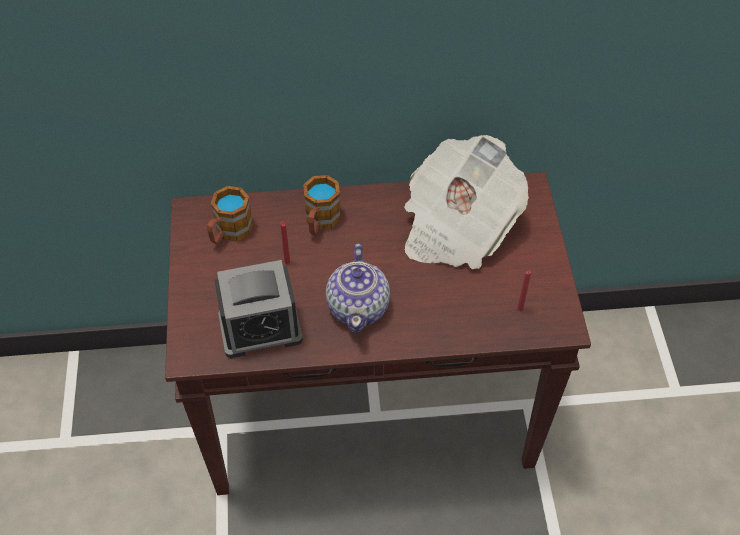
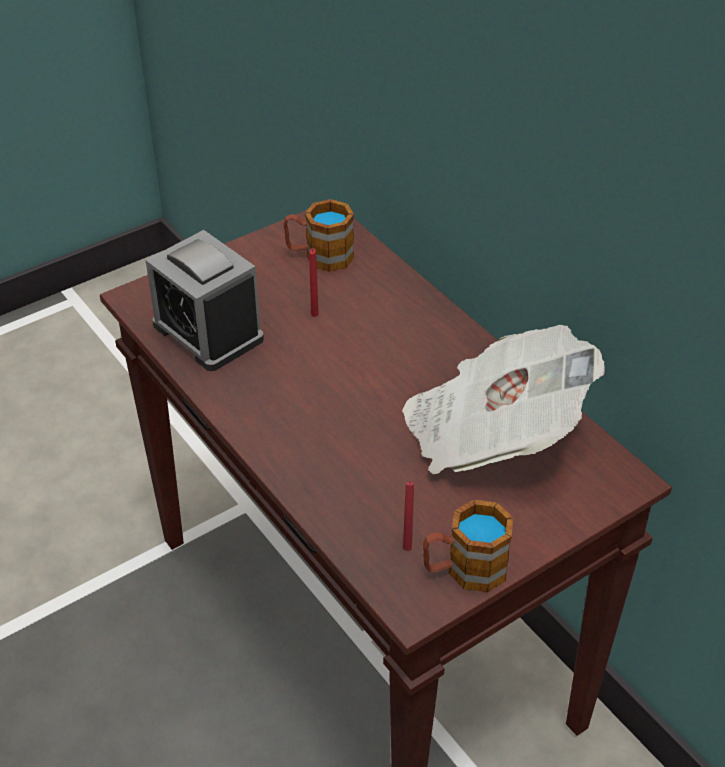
camera: 60 degrees right, 10 degrees down
(320, 222) = (393, 316): mug -> mug (464, 570)
(359, 307) = (295, 396): teapot -> none

